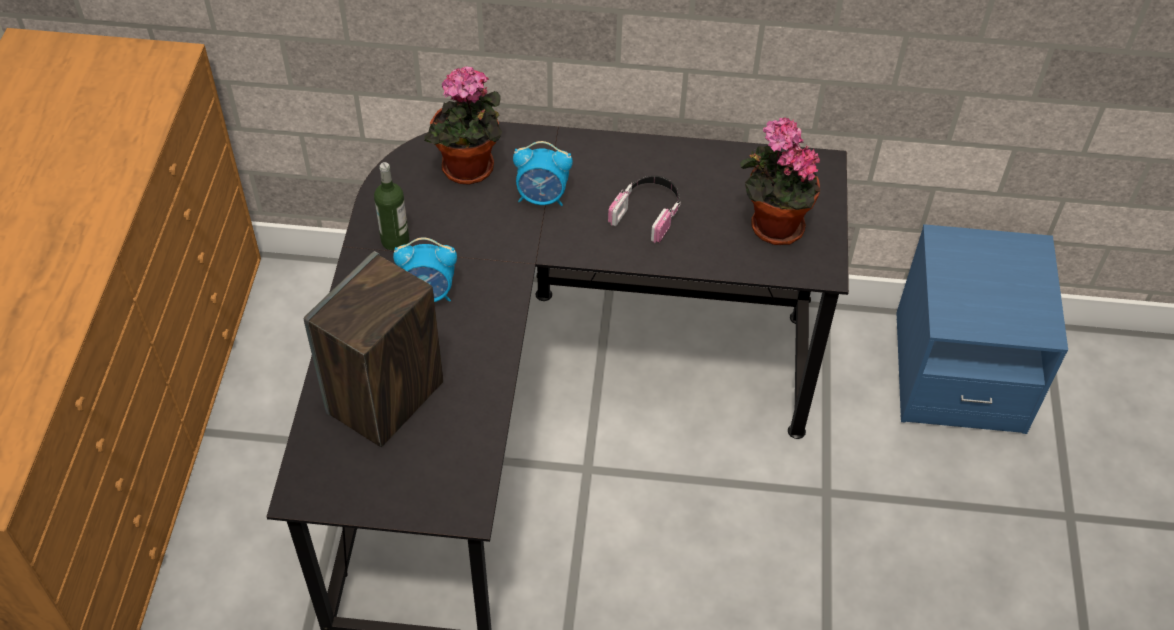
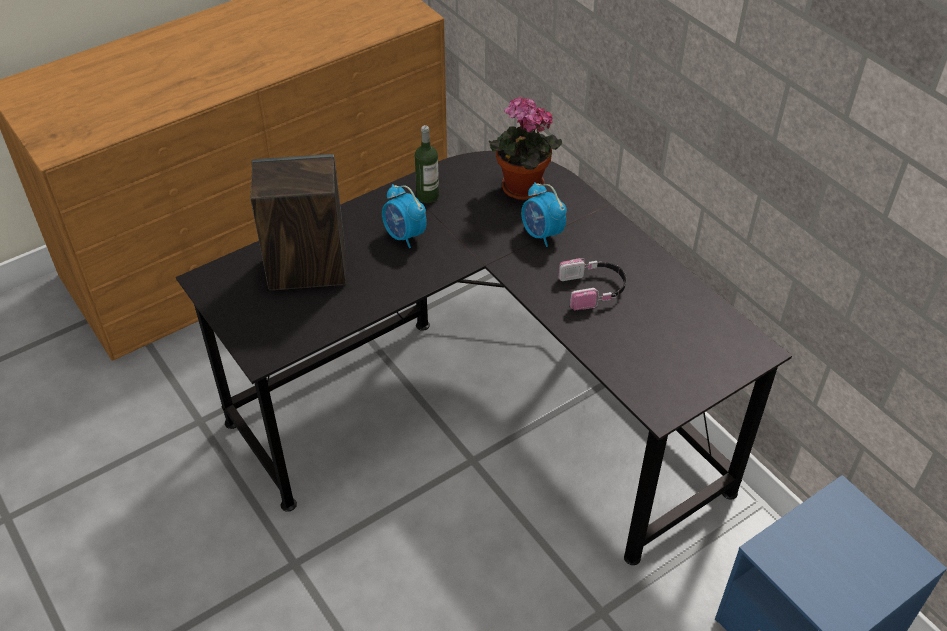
camera: 50 degrees right, 5 degrees down
(772, 226) = (665, 358): potted plant -> none

